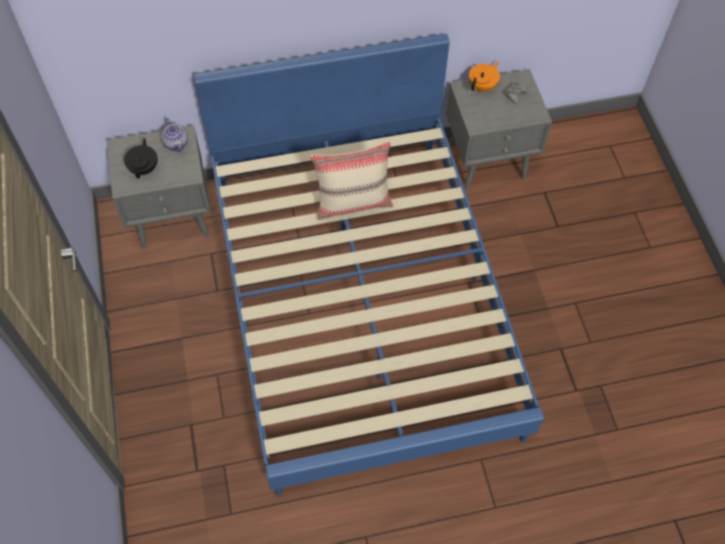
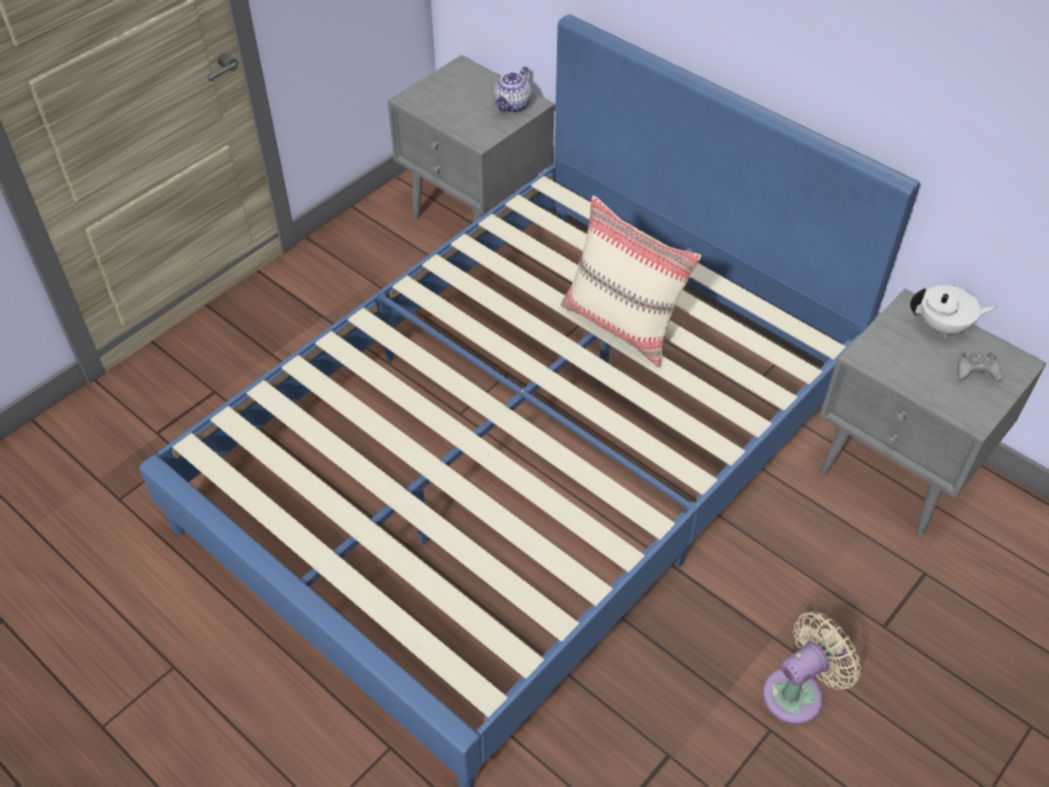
camera: 55 degrees right, 10 degrees down
(144, 168) = (452, 101): black teapot -> none
(483, 86) = (943, 326): orange teapot -> white teapot
(565, 280) = (798, 693): none -> beige fan

